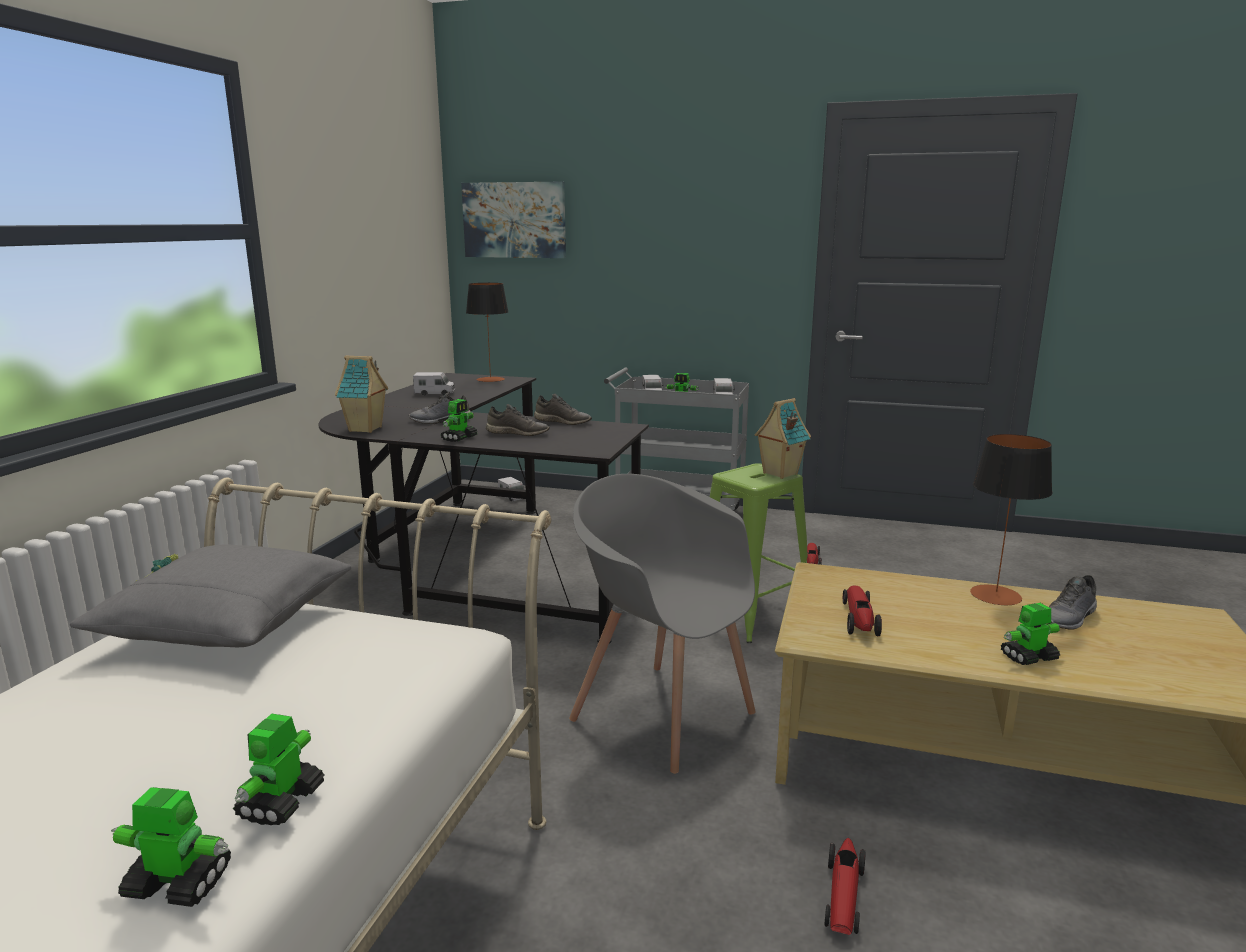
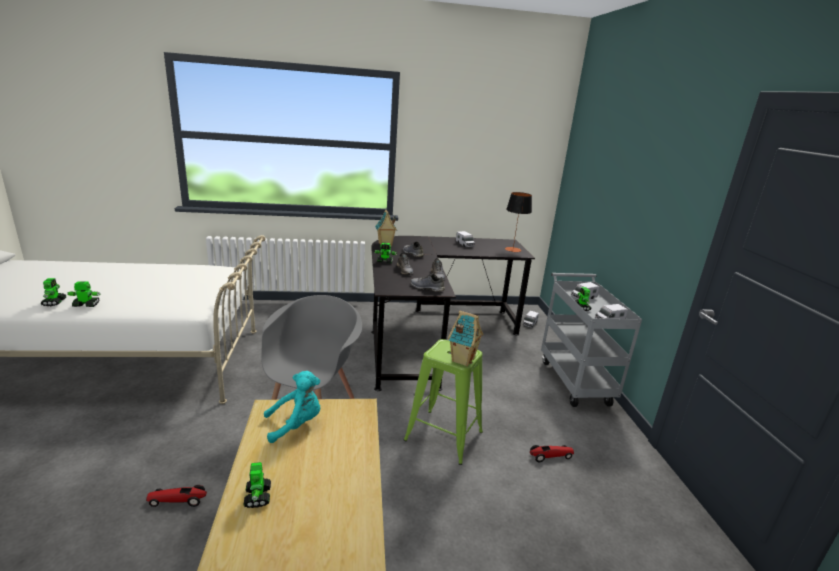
camera: 65 degrees right, 5 degrees up
(228, 626) = (198, 275): grey pillow -> none
(514, 220) = (585, 159): picture -> none
(859, 619) = (296, 424): toy car -> turquoise plush toy
(996, 595) = (356, 486): table lamp -> none
(1028, 657) = (257, 497): toy robot -> toy robot turned 150 degrees counterclockwise
(1070, 618) = (327, 526): grey shoe -> grey shoe (426, 288)

